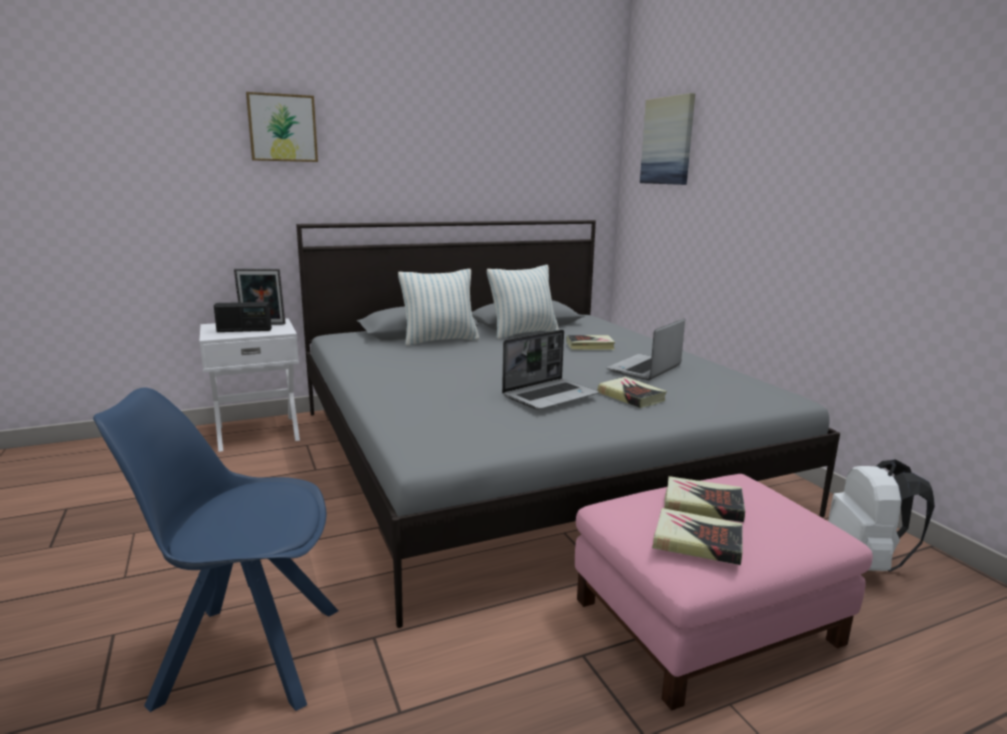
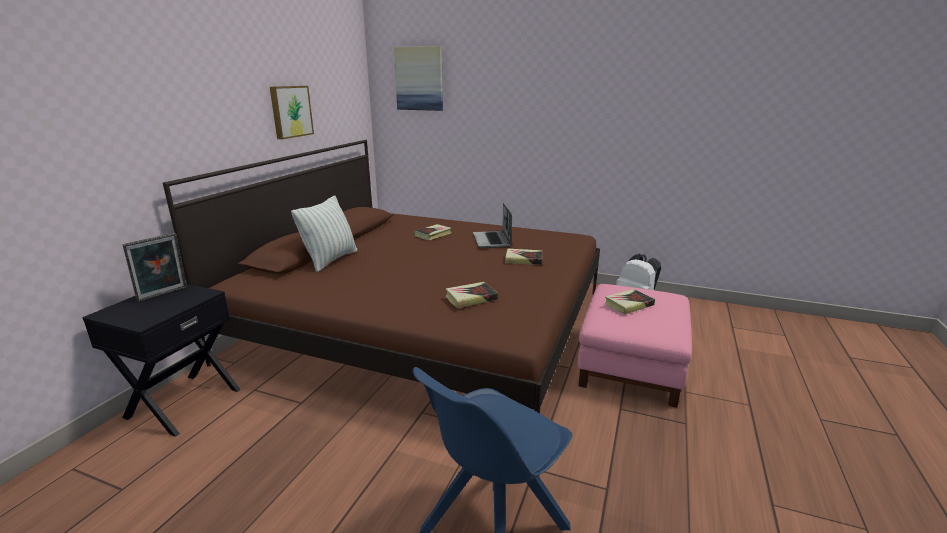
camera: 45 degrees left, 5 degrees up
(244, 330) = (160, 306): radio -> none
(257, 432) = (183, 402): white nightstand -> black nightstand
(282, 128) = (124, 80): picture -> picture (290, 111)
(523, 333) = (373, 237): pillow -> none
(527, 457) = (427, 324): grey bed -> brown bed
(550, 395) = (493, 274): laptop -> none
(697, 542) = (658, 322): book -> book (471, 298)

